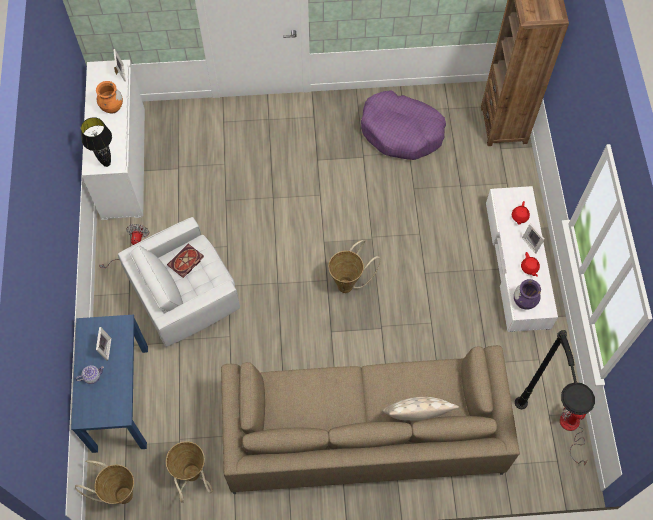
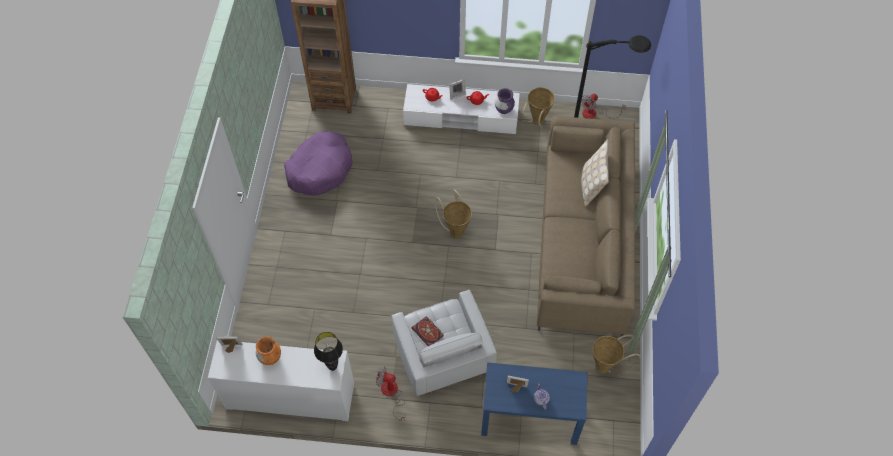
camera: 80 degrees left, 5 degrees down
(120, 493) = (614, 424): basket -> basket (536, 122)

